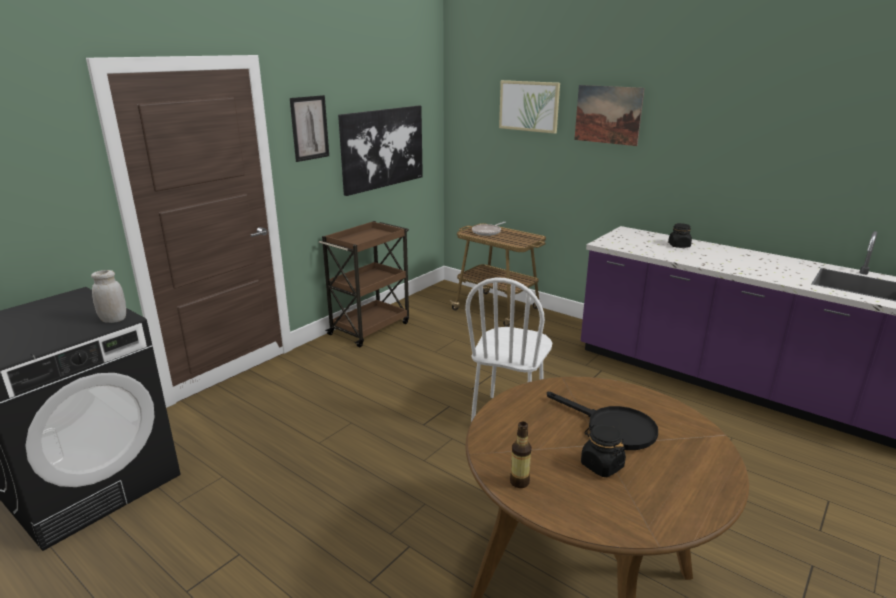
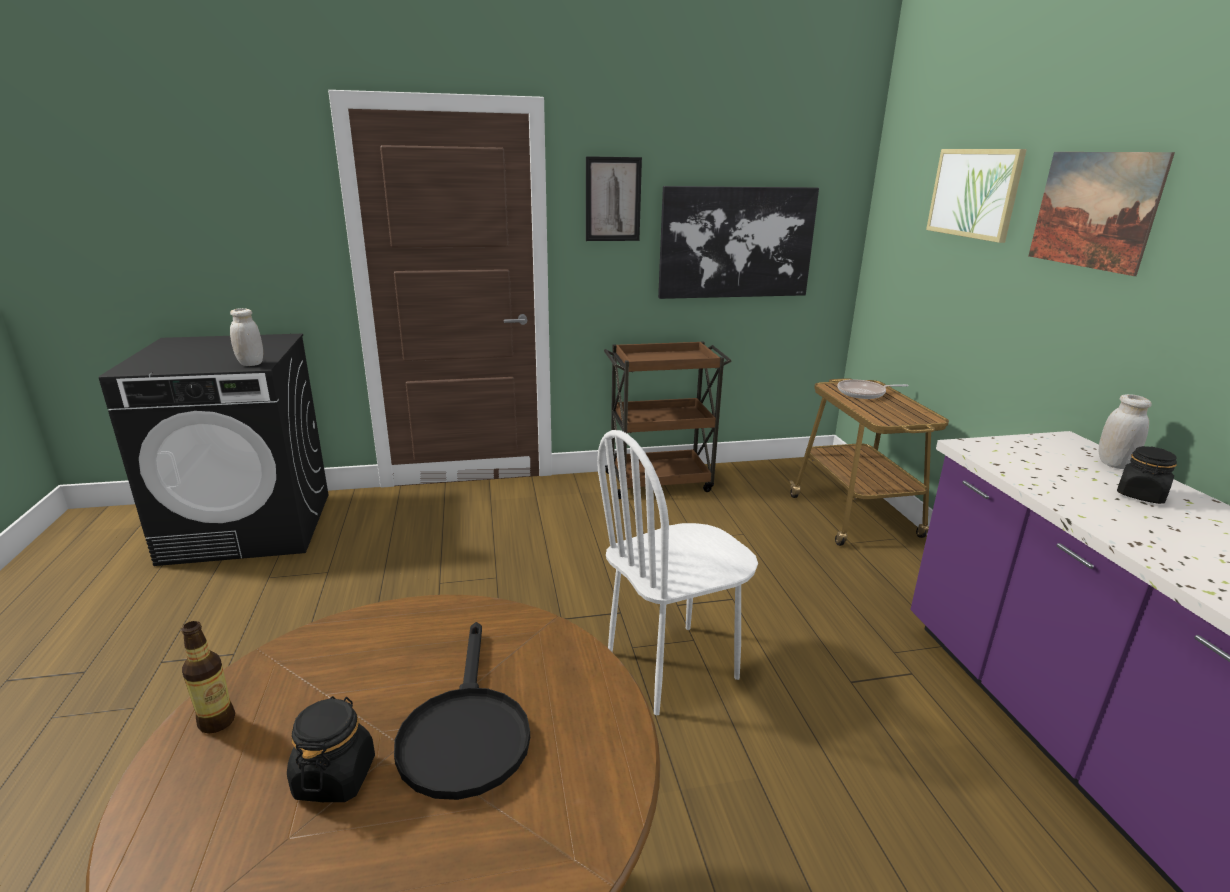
camera: 40 degrees right, 0 degrees up
(654, 236) = (1114, 464): none -> white jar

